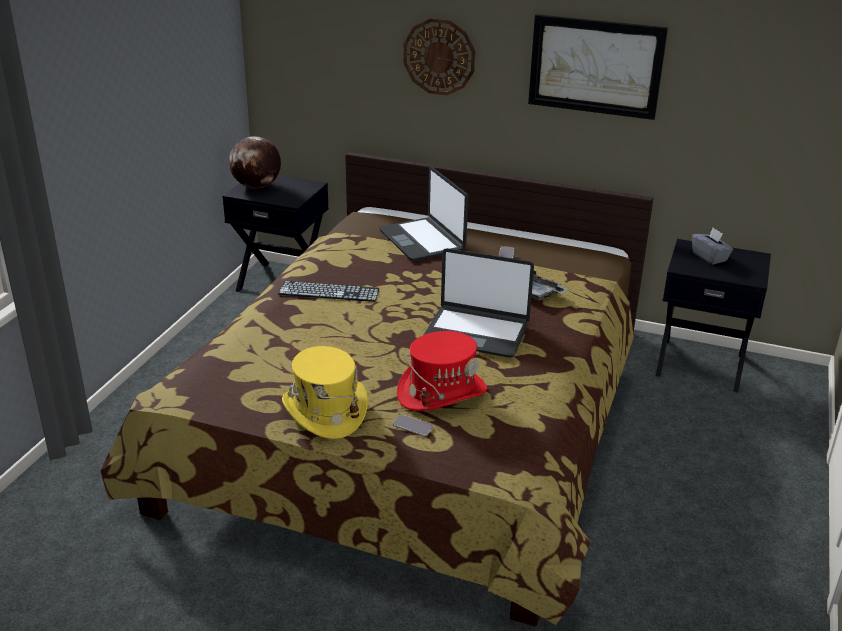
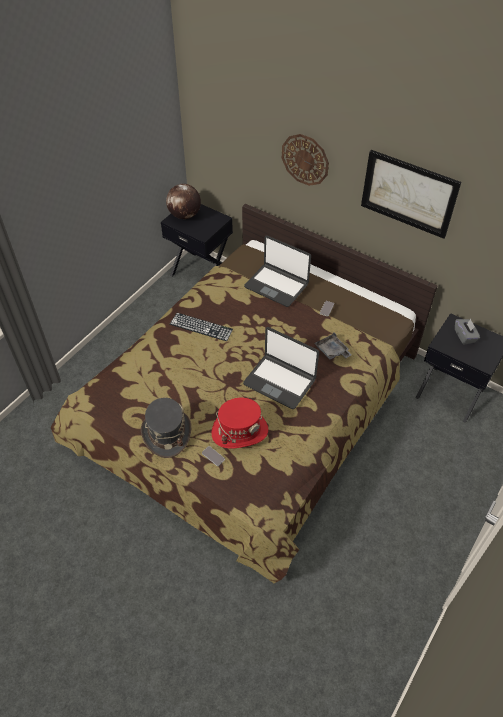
camera: 15 degrees right, 20 degrees up
(325, 411) = (166, 433): yellow hat -> grey hat
(423, 240) = (276, 285): laptop -> laptop turned 45 degrees counterclockwise

